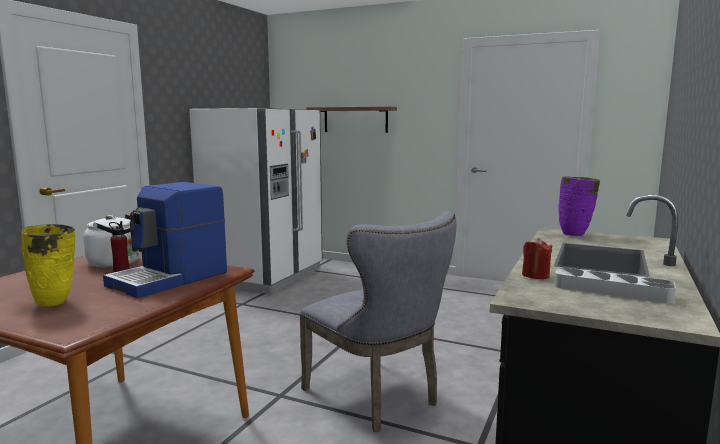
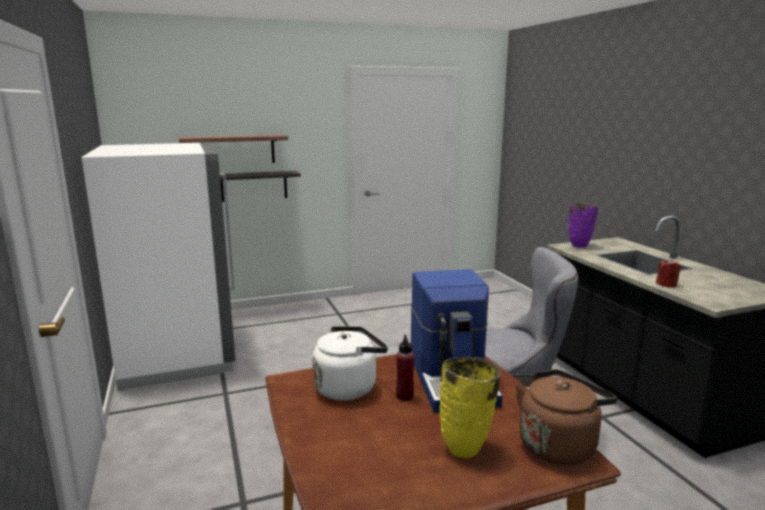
camera: 45 degrees left, 5 degrees up
(89, 323) = (559, 445): none -> brown kettle
(369, 153) = (254, 186): none -> shelf
(611, 291) = (714, 284): grey tray -> none

